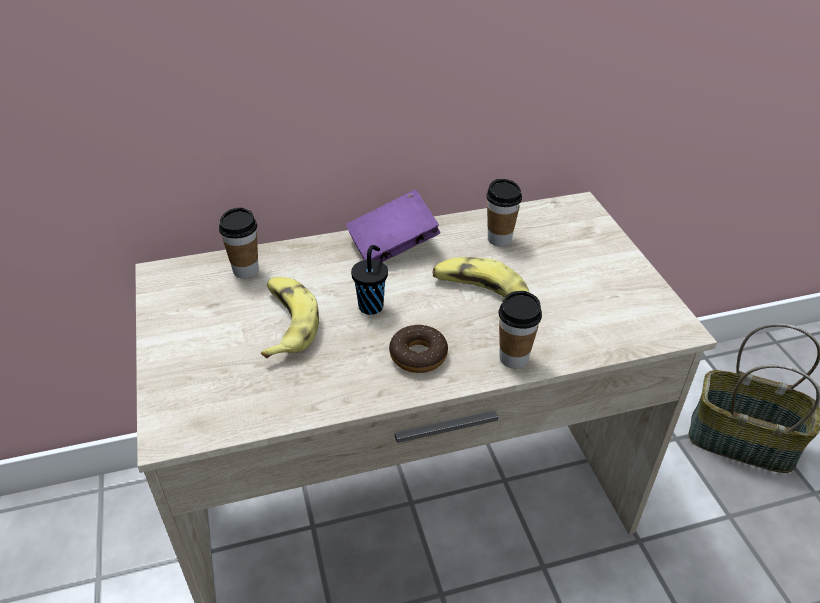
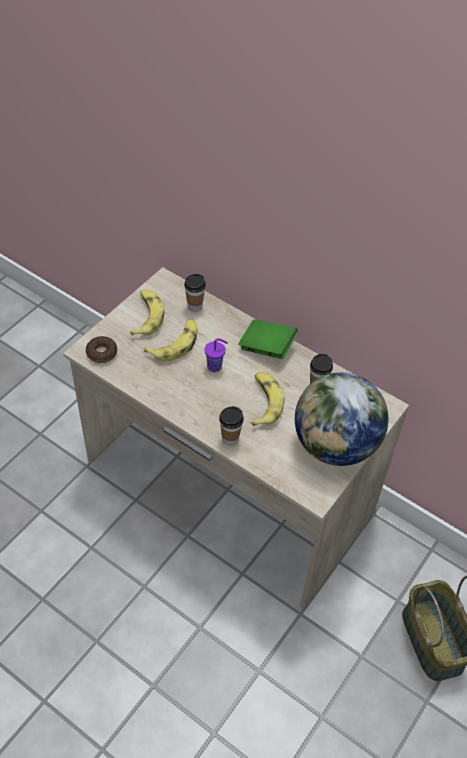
camera: 50 degrees right, 10 degrees up
(199, 325) = (146, 316): none -> banana
(371, 306) = (215, 366): black cup -> purple cup
(392, 246) = (267, 347): purple book -> green book
(418, 355) = (199, 403): donut -> donut (102, 353)
(605, 271) = (335, 445): none -> globe

